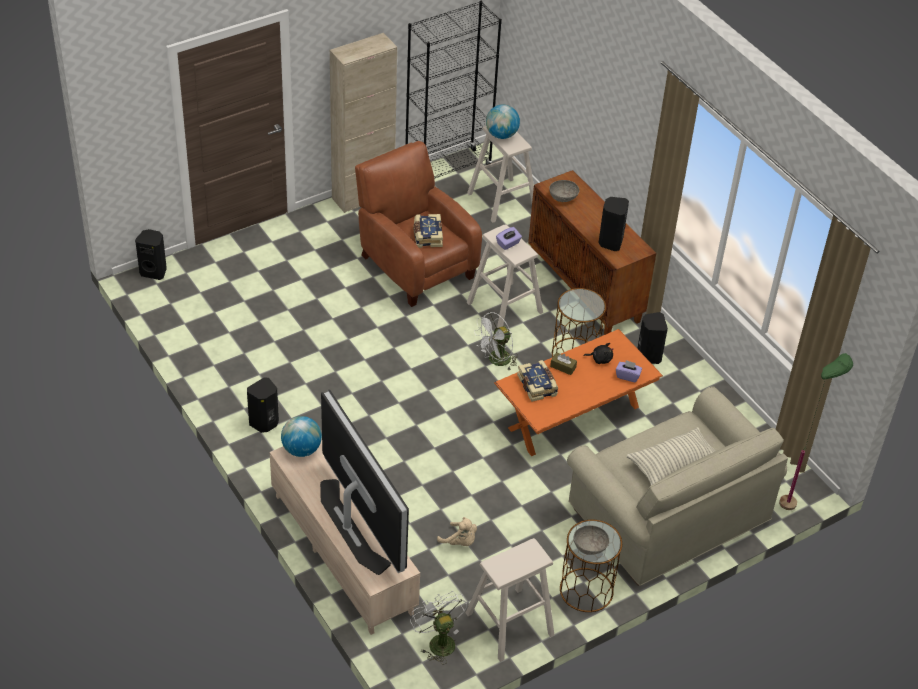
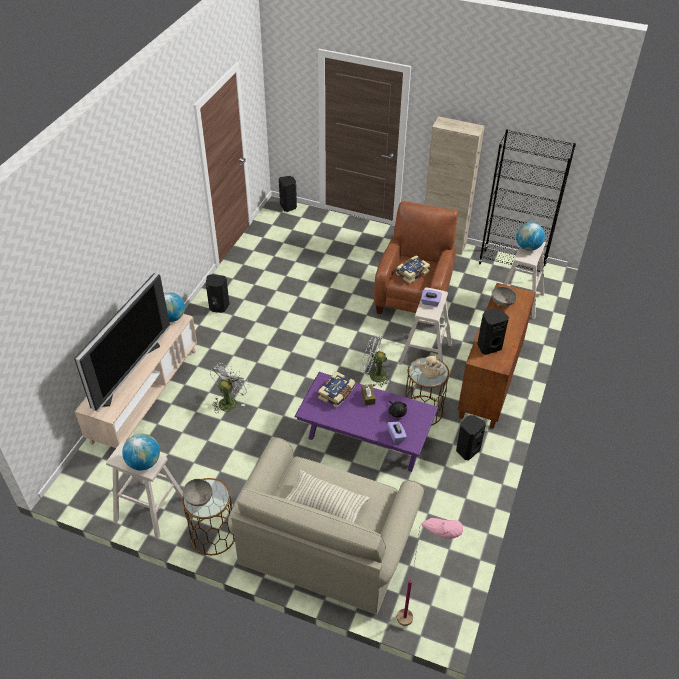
camera: 55 degrees right, 0 degrees up
(438, 641) = (108, 479): white fan -> white fan (229, 401)
(460, 542) = (201, 444): beige plush toy -> beige plush toy (429, 375)
(526, 557) = (144, 462): none -> globe
(573, 417) = (364, 441): orange coffee table -> purple coffee table
(795, 498) = (418, 622): green floor lamp -> pink floor lamp

